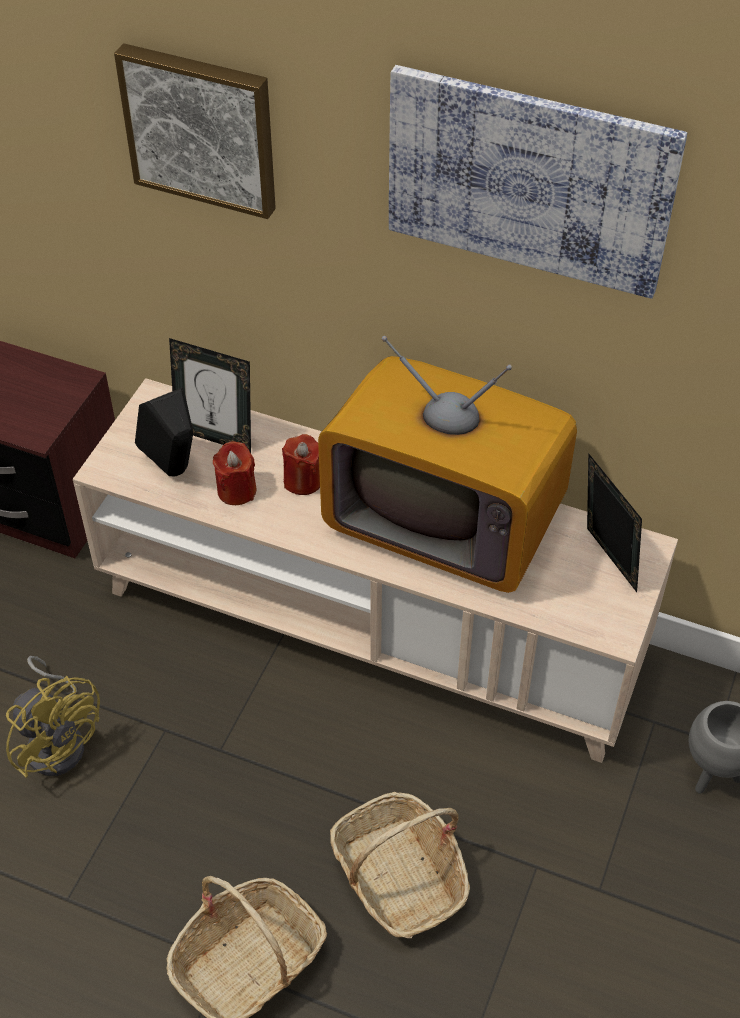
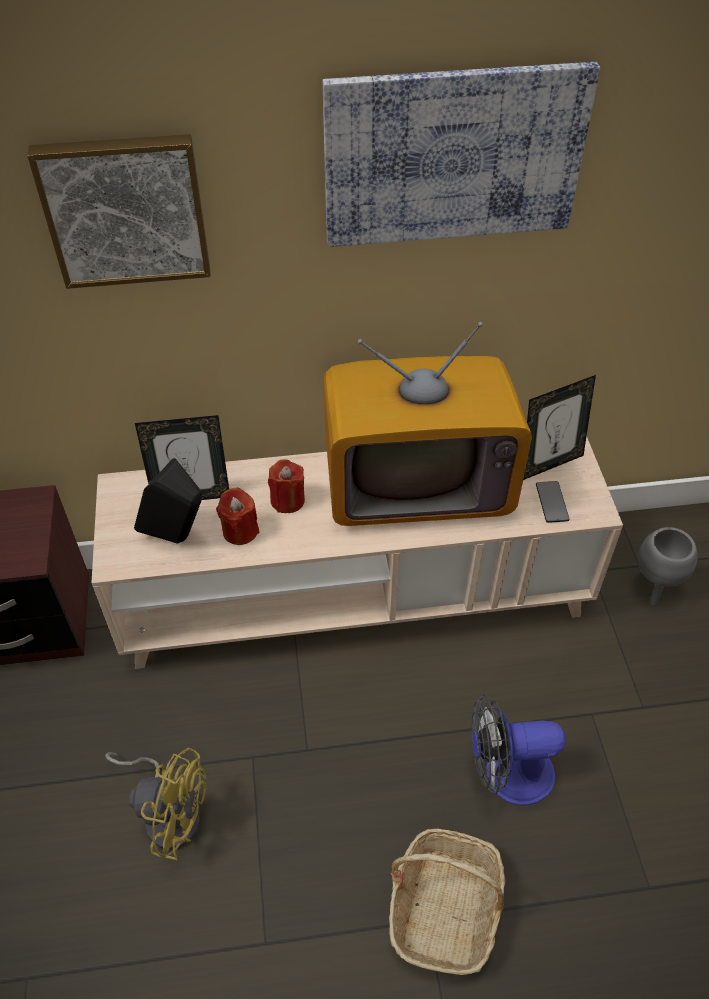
camera: 30 degrees left, 0 degrees up
(399, 877) = (506, 774): basket -> fan
(574, 603) = (551, 502): none -> phone
(605, 562) = (549, 463): picture frame -> picture frame turned 120 degrees clockwise

